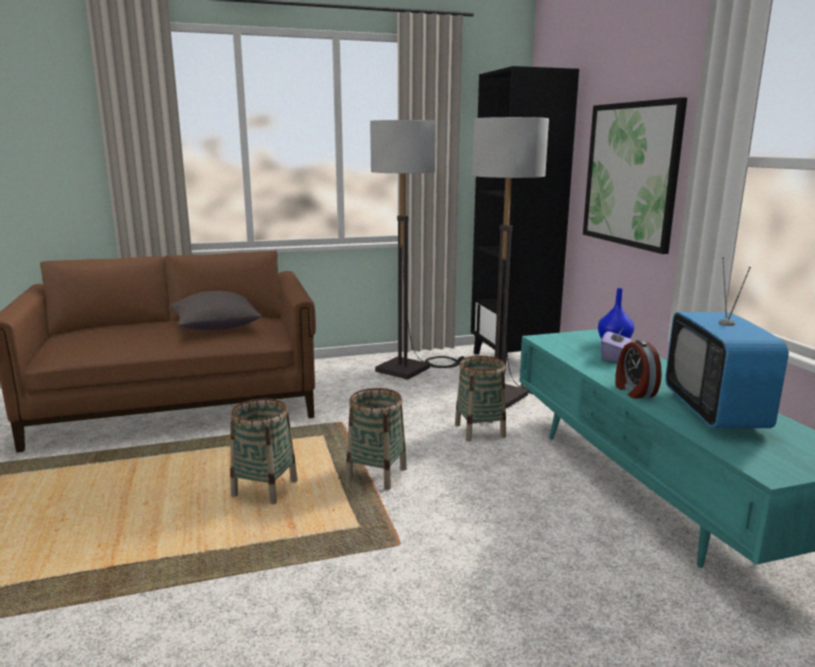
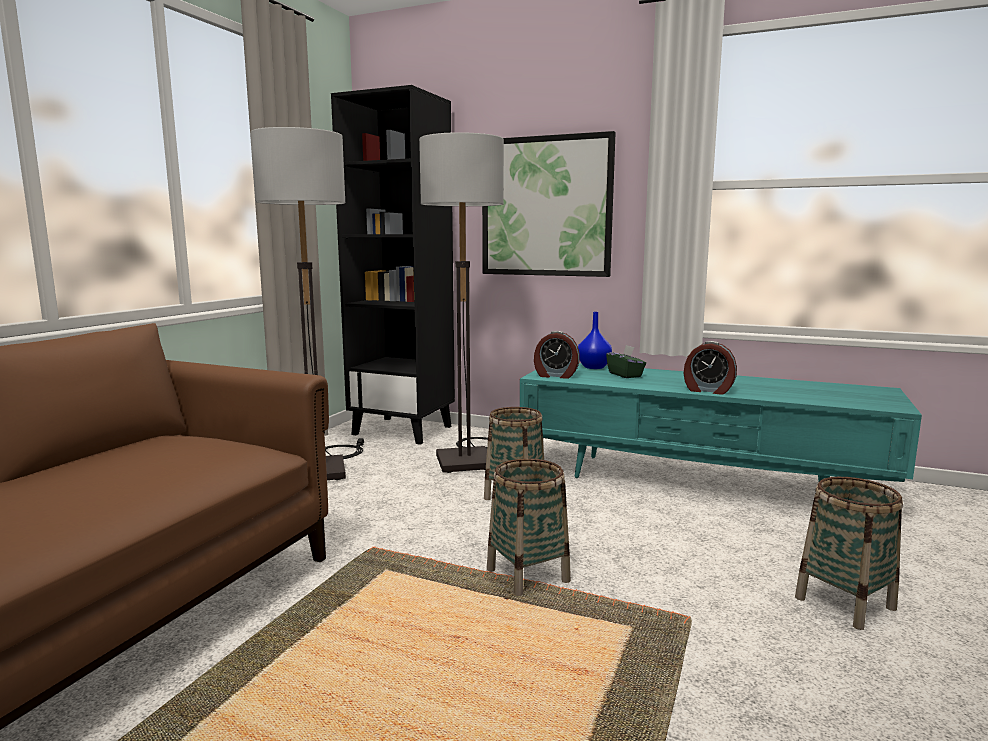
camera: 50 degrees left, 5 degrees down
(216, 327) = (142, 463): grey pillow -> none
(264, 489) = (458, 660): basket -> basket (845, 603)
(555, 341) = (556, 375): none -> alarm clock
(614, 357) = (625, 375): purple tissue box -> green tissue box
(714, 411) = (773, 387): television -> none

